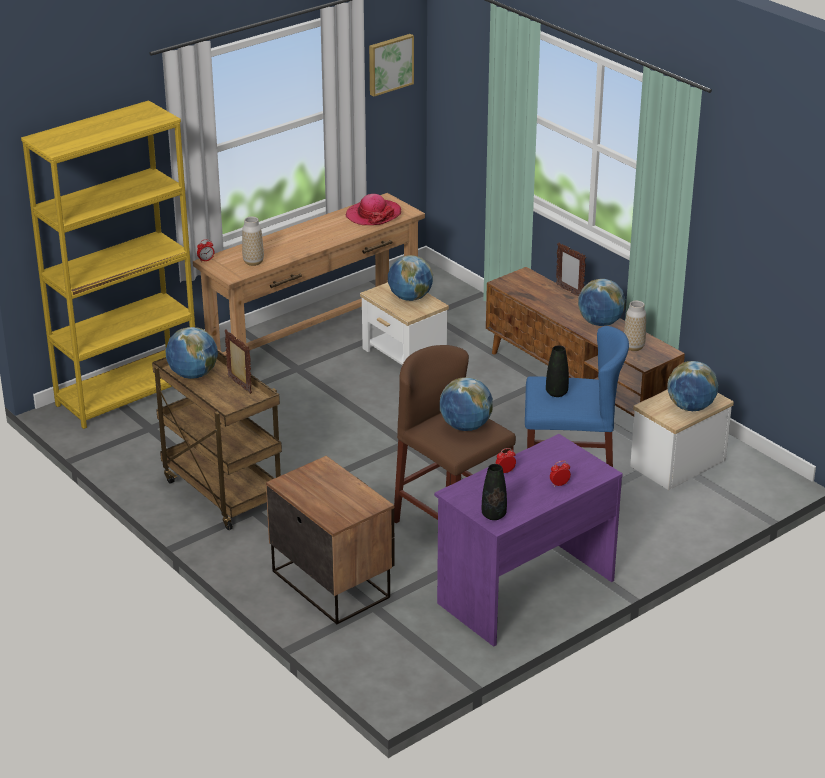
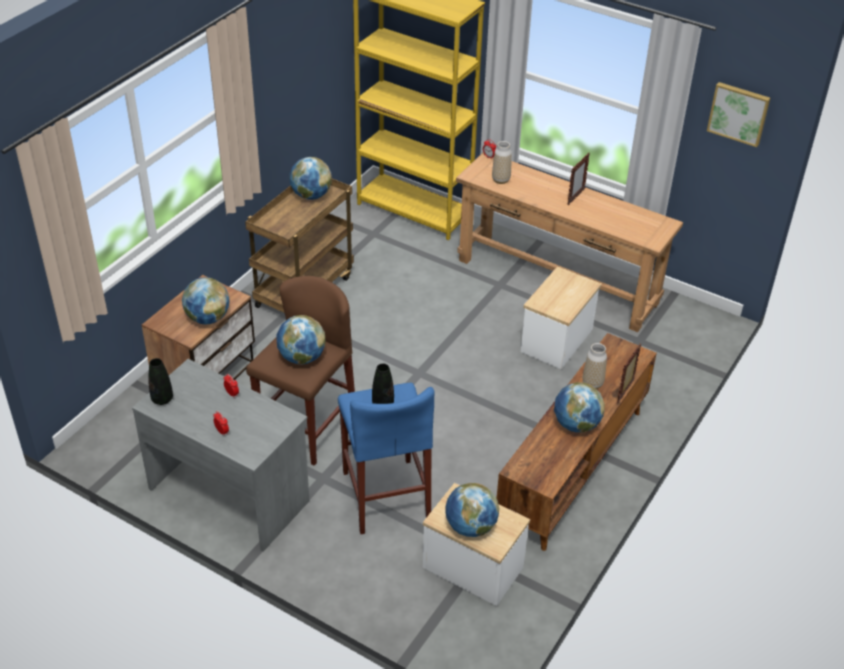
camera: 70 degrees right, 10 degrees up
(239, 385) = (305, 221): picture frame -> picture frame (575, 197)
(373, 215) = (632, 223): hat -> none
(410, 298) = (566, 297): globe -> globe (207, 318)
(524, 591) = (229, 493): purple desk -> grey desk
(633, 347) = (542, 457): vase -> vase (592, 384)

